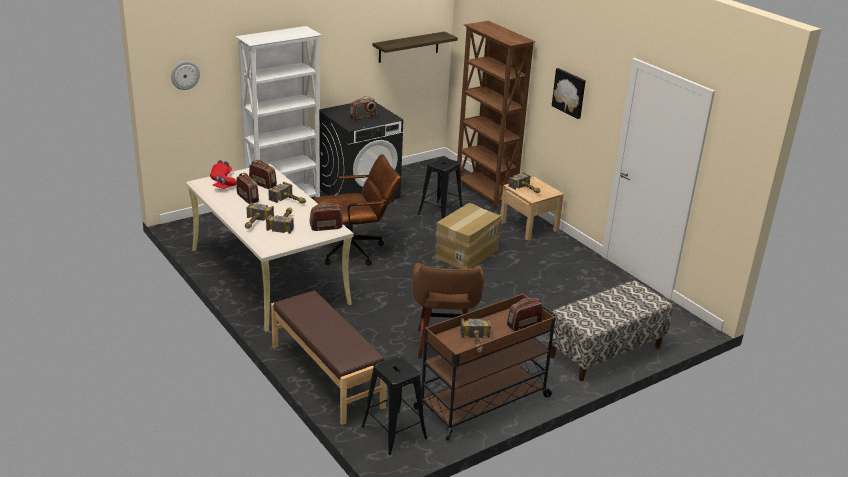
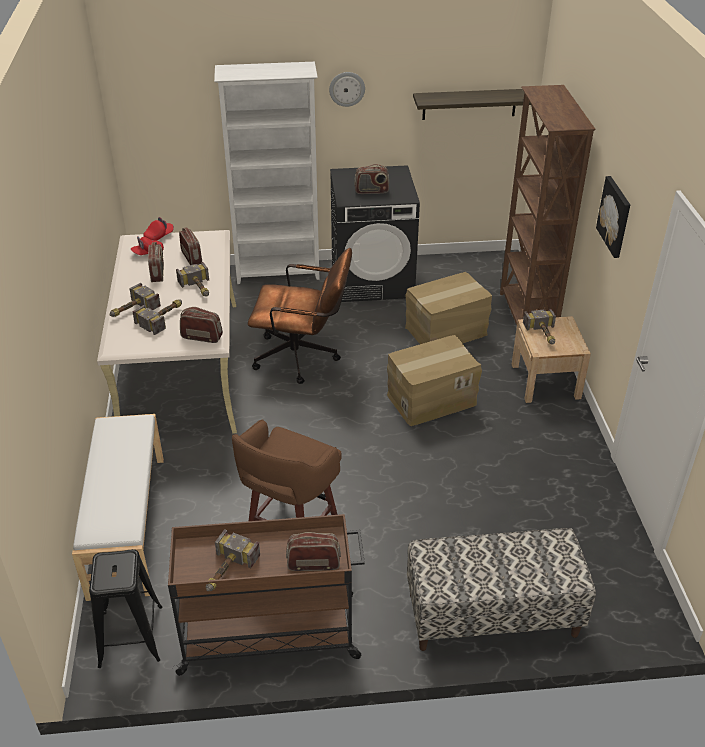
camera: 30 degrees right, 10 degrees up
(185, 75) = (152, 106): wall clock -> wall clock (347, 88)
(326, 376) = (126, 525): brown bench -> white bench
(440, 213) = (446, 332): black stool -> cardboard box

